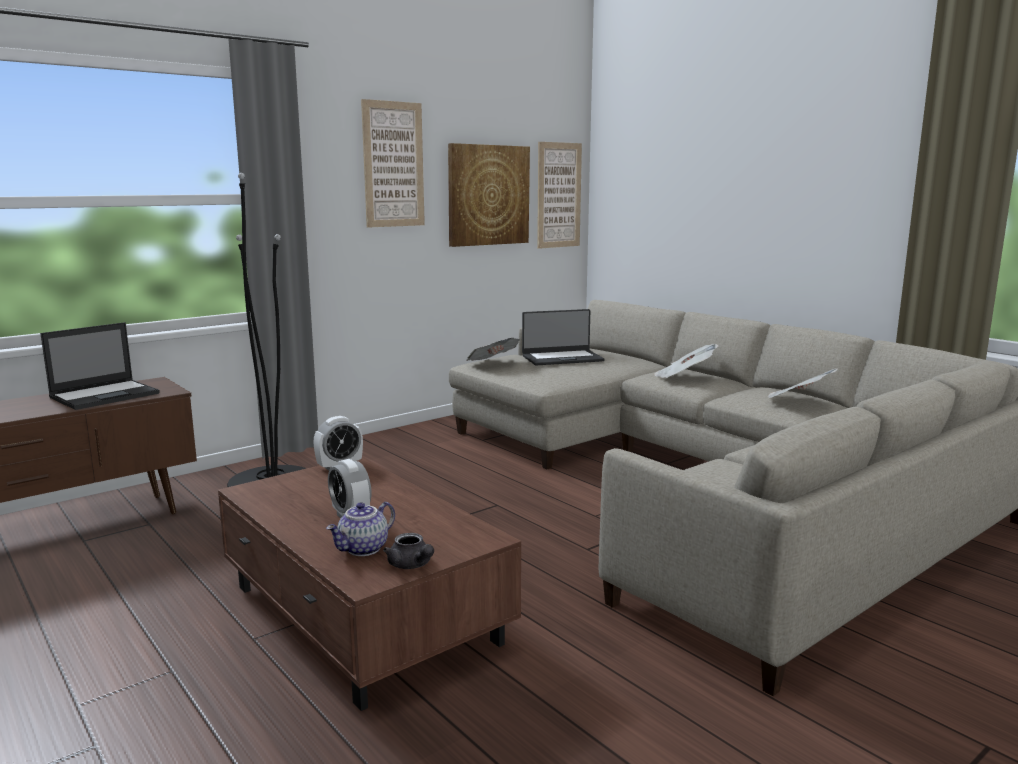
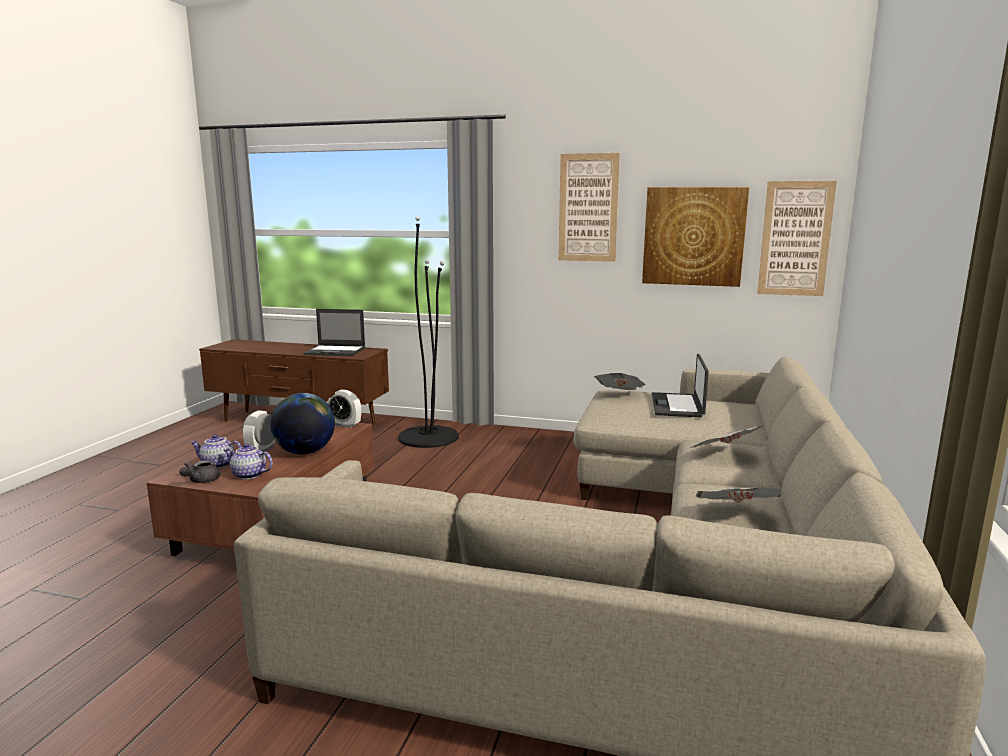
camera: 55 degrees right, 0 degrees up
(402, 499) = (305, 452): none -> globe
(436, 537) = (248, 475): none -> teapot
(562, 358) = (678, 405): laptop -> laptop turned 60 degrees clockwise

